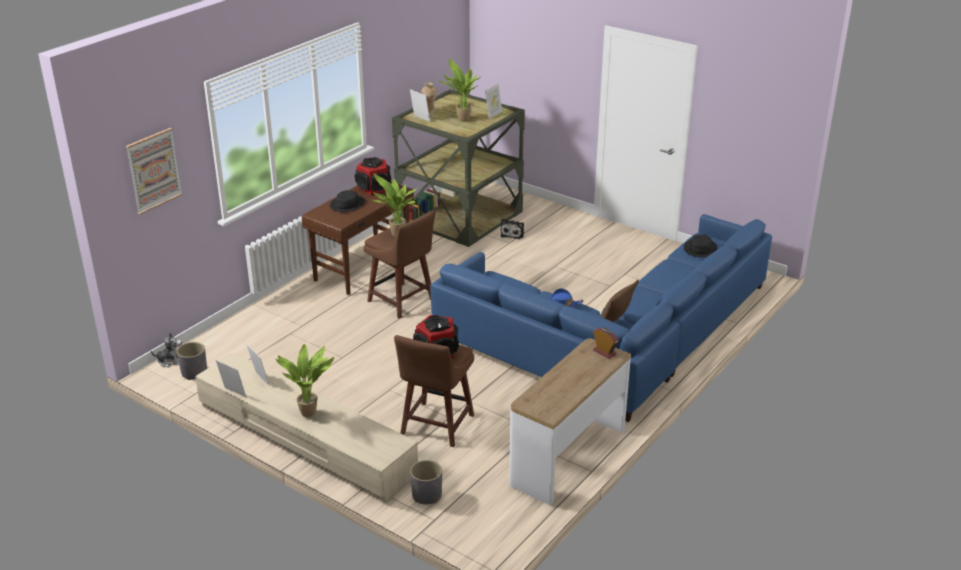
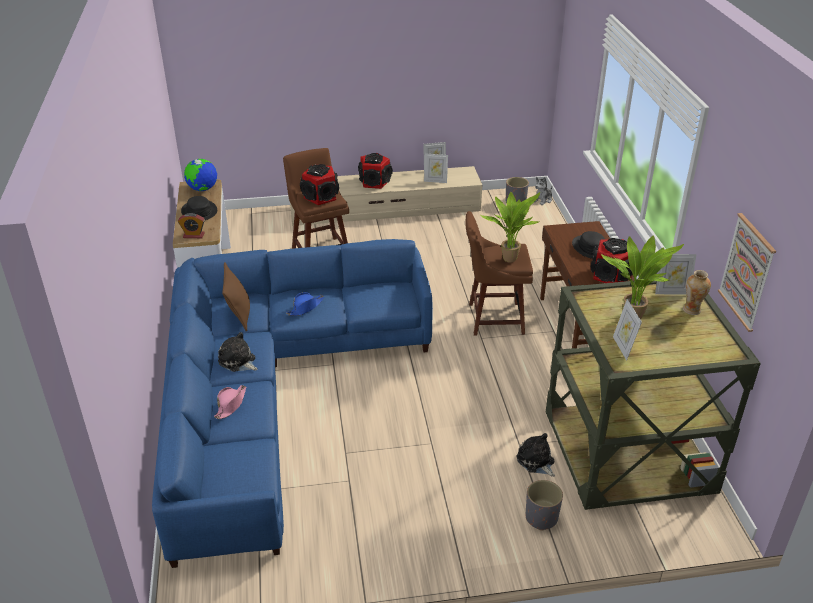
camera: 135 degrees right, 5 degrees up
(153, 170) = (578, 52): picture -> picture (747, 272)
(310, 412) = (375, 182): potted plant -> speaker
(427, 495) = (271, 220): grey planter -> grey planter (541, 518)
(541, 401) = (202, 189): none -> globe
(648, 296) = (238, 361): none -> plush toy
(678, 276) = (231, 404): none -> pink hat
(700, 249) = (242, 463): black hat -> black hat (199, 211)

